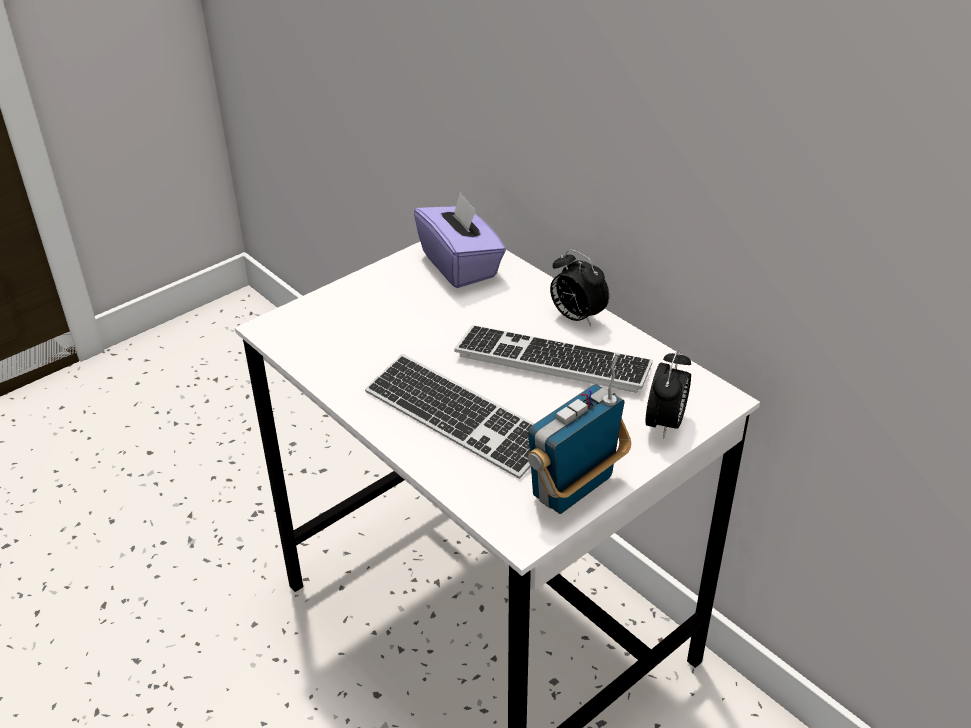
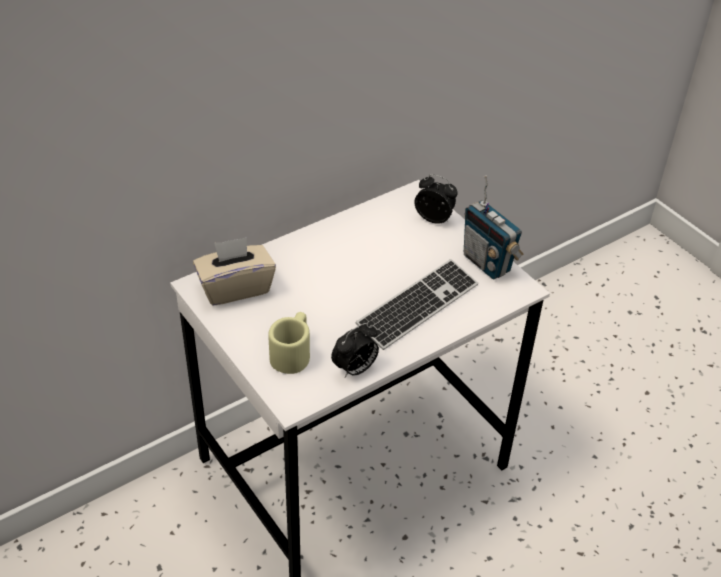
camera: 85 degrees left, 5 degrees up
(353, 319) = (292, 353): none -> beige mug
(460, 265) = (235, 288): purple tissue box -> beige tissue box
(553, 361) = (365, 255): keyboard -> none
(576, 317) = (318, 238): alarm clock -> alarm clock (355, 369)

